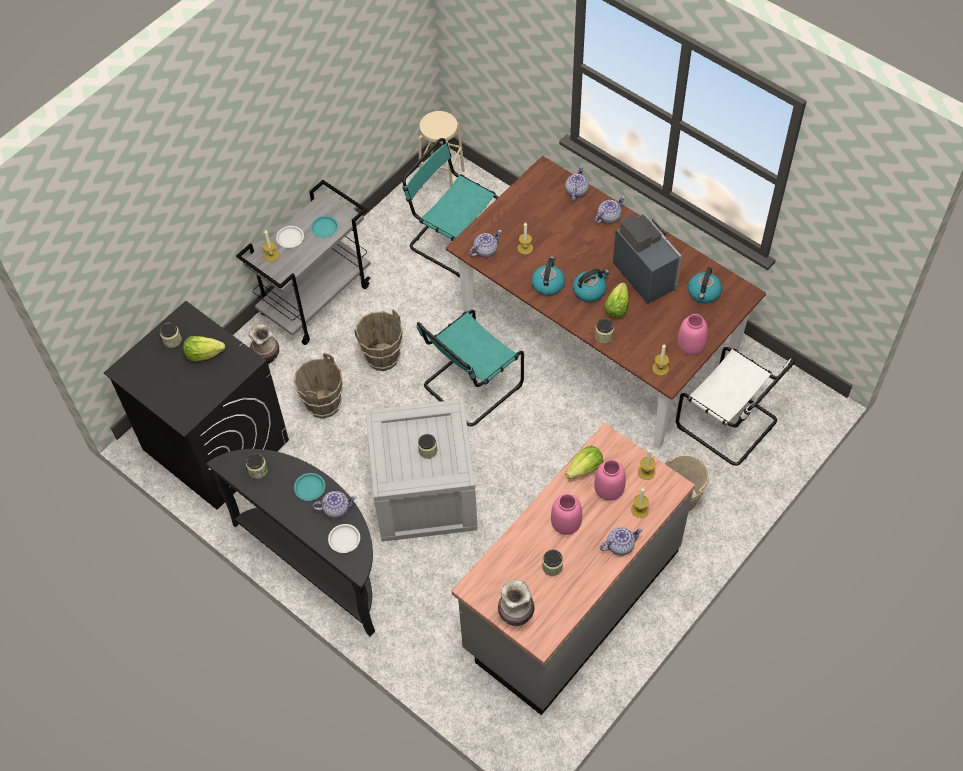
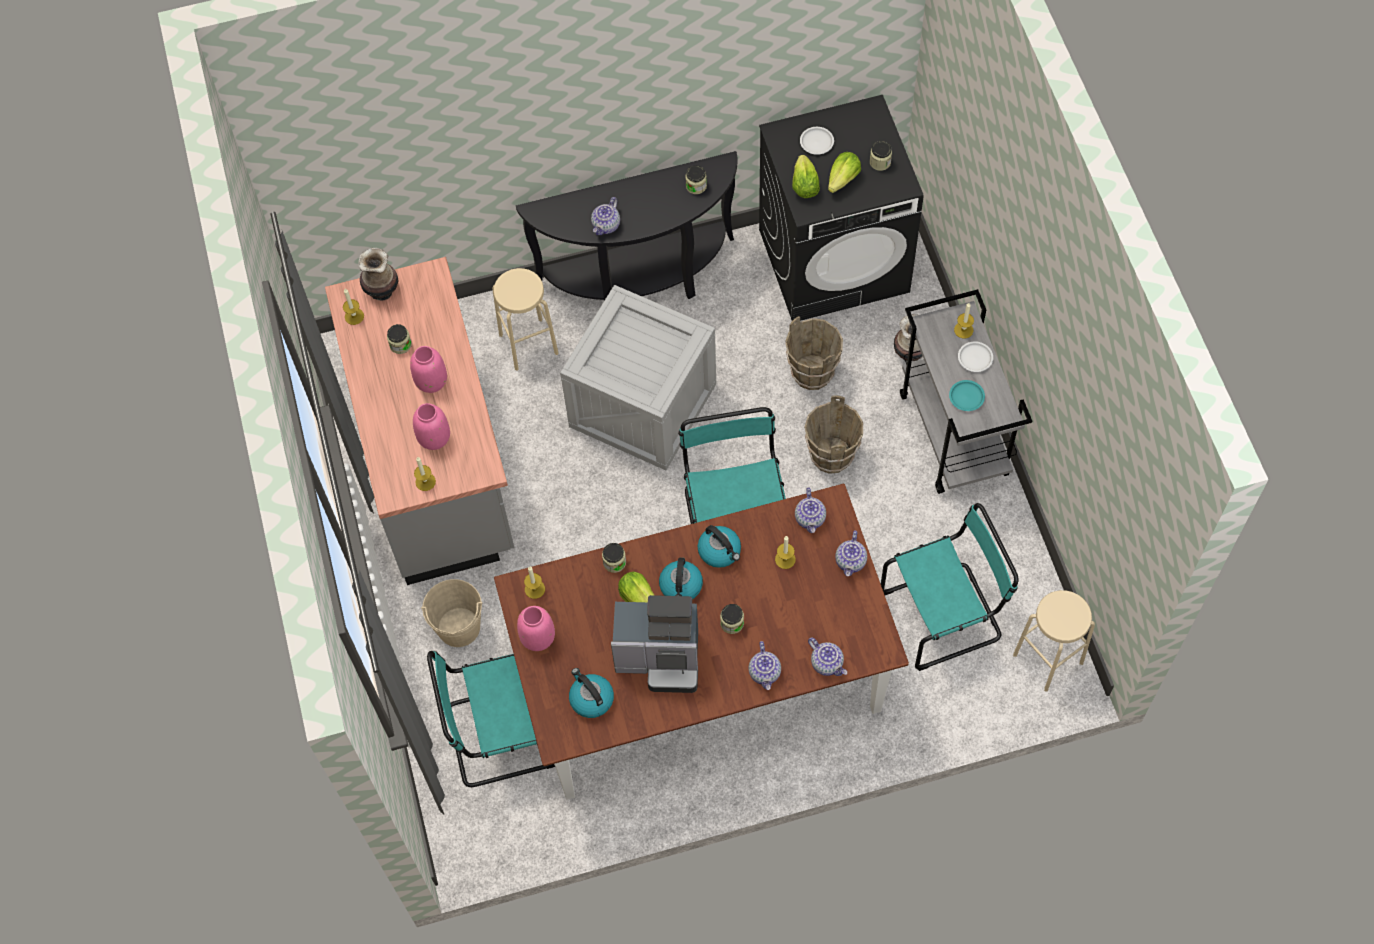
camera: 125 degrees right, 5 degrees up
(310, 488) = (644, 216): turquoise plate -> none
(344, 540) = (570, 216): white plate -> white plate (816, 142)
(427, 604) = (528, 344): none -> beige stool
(428, 450) = (630, 358): jar -> jar (732, 623)
(585, 469) = (471, 432): lettuce -> lettuce (804, 186)
(620, 545) = (374, 411): teapot -> teapot (851, 562)
(639, 509) = (393, 450): candle -> candle (354, 316)
(730, 425) = (498, 735): white chair -> turquoise chair

